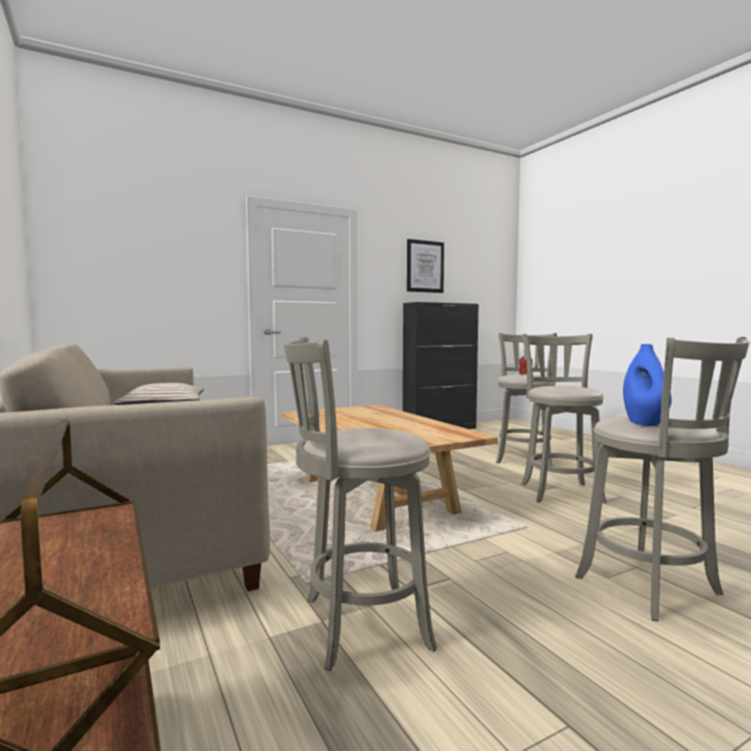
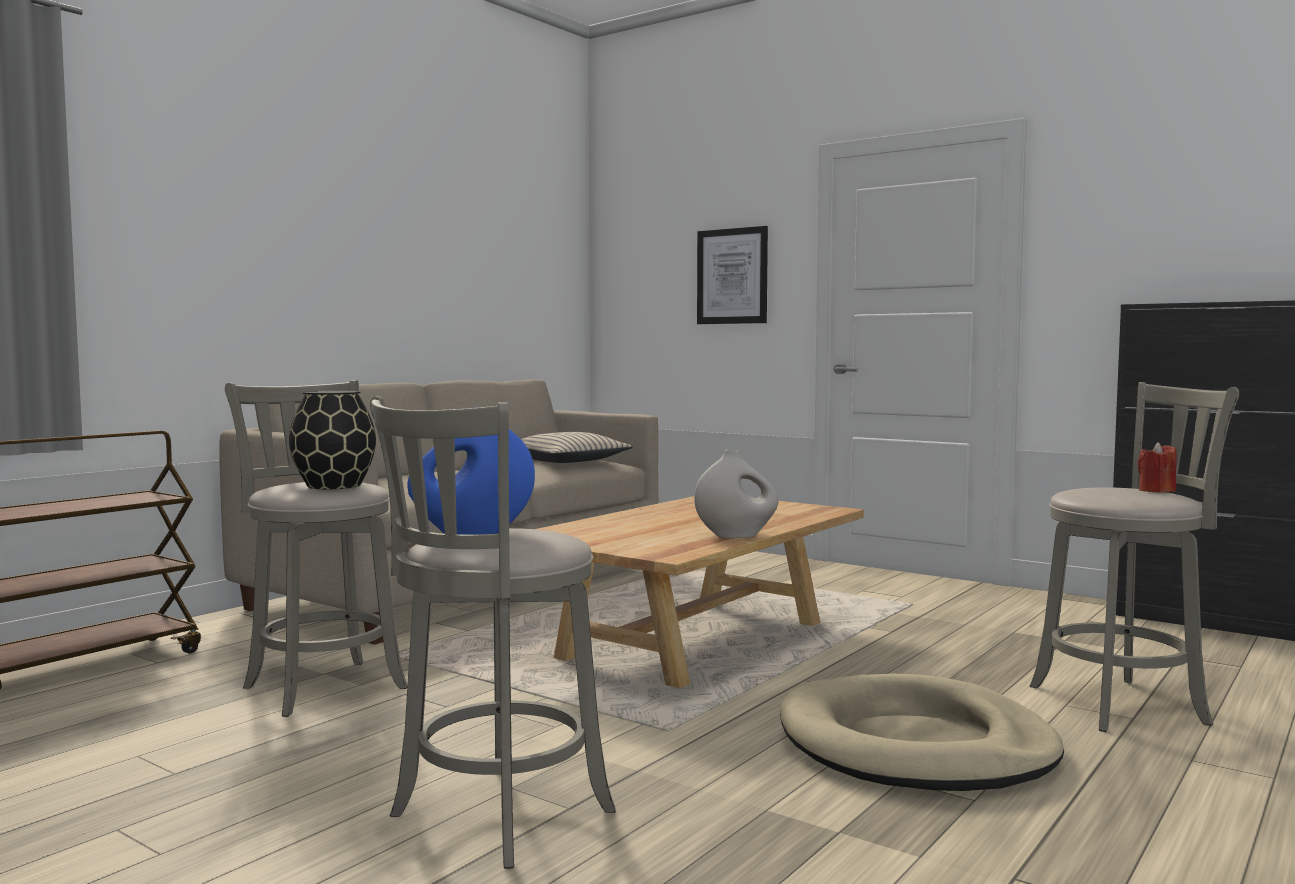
camera: 65 degrees right, 0 degrees up
(379, 432) = (335, 486): none -> black vase
(425, 266) = (1213, 212): picture -> picture (732, 276)
(428, 422) = (736, 535): none -> white vase
(560, 491) = (915, 745): grey stool -> beige dog bed

